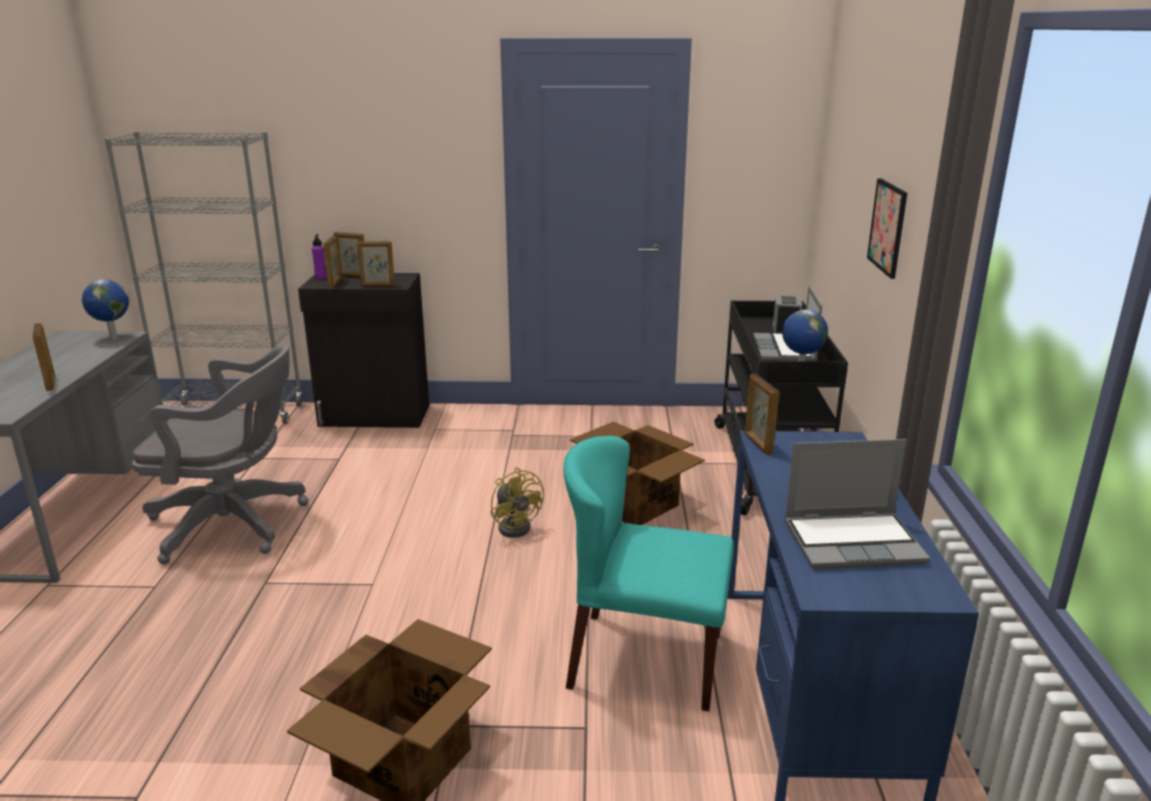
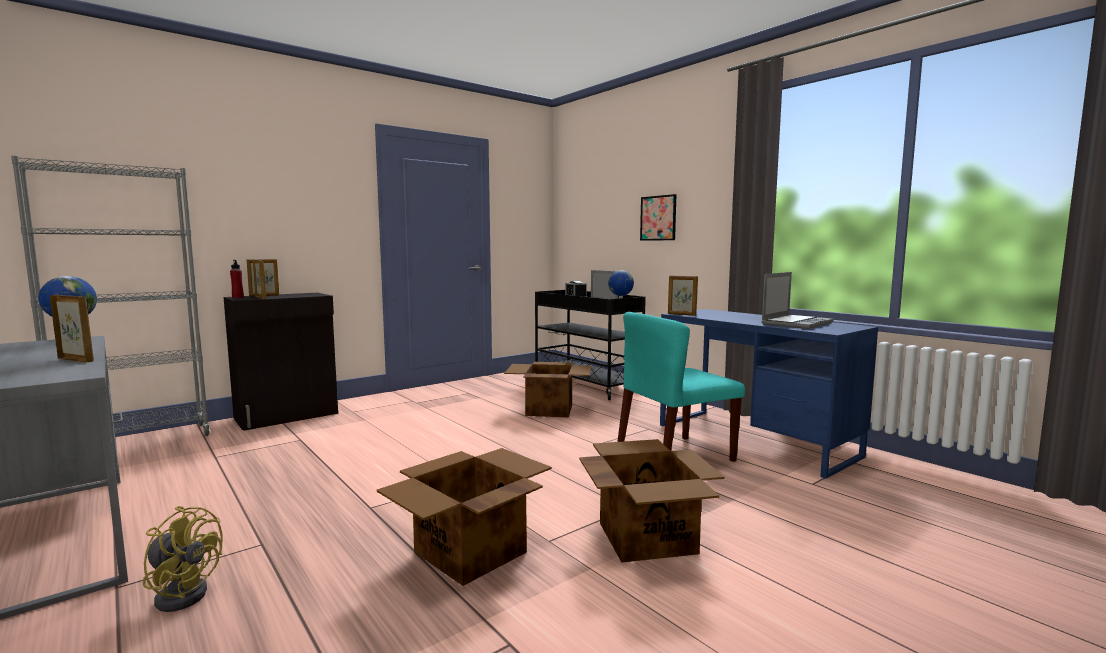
camera: 40 degrees left, 15 degrees down
(235, 524) = (273, 491): grey office chair -> none
(250, 682) = (468, 552): none -> cardboard box
(321, 278) = (238, 297): purple bottle -> red bottle
(378, 286) = (303, 296): picture frame -> none
(517, 525) = (500, 433): yellow fan -> yellow fan (183, 592)

